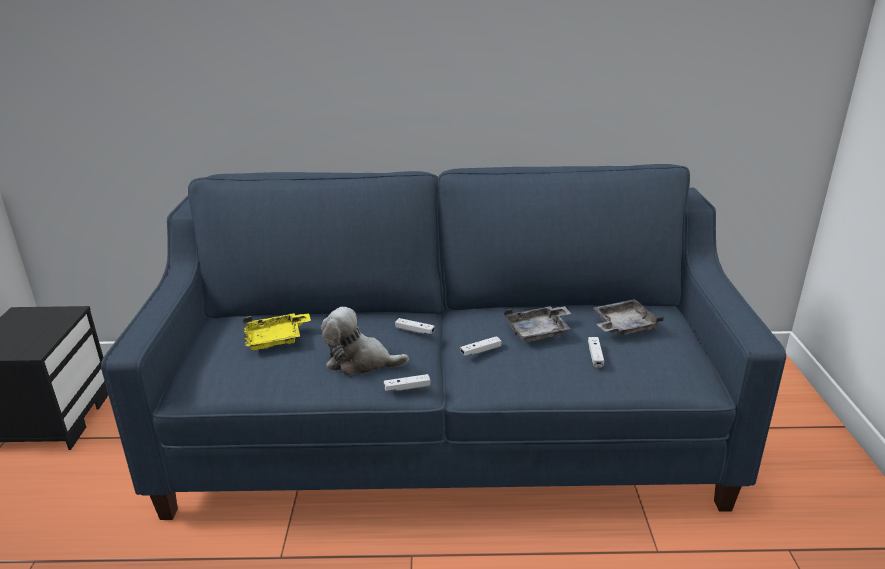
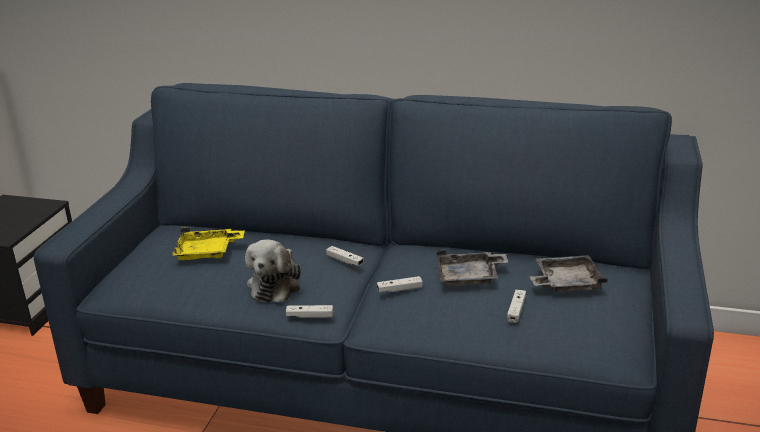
camera: 15 degrees right, 0 degrees up
(360, 362) = (276, 284): plush toy -> plush toy turned 105 degrees counterclockwise

